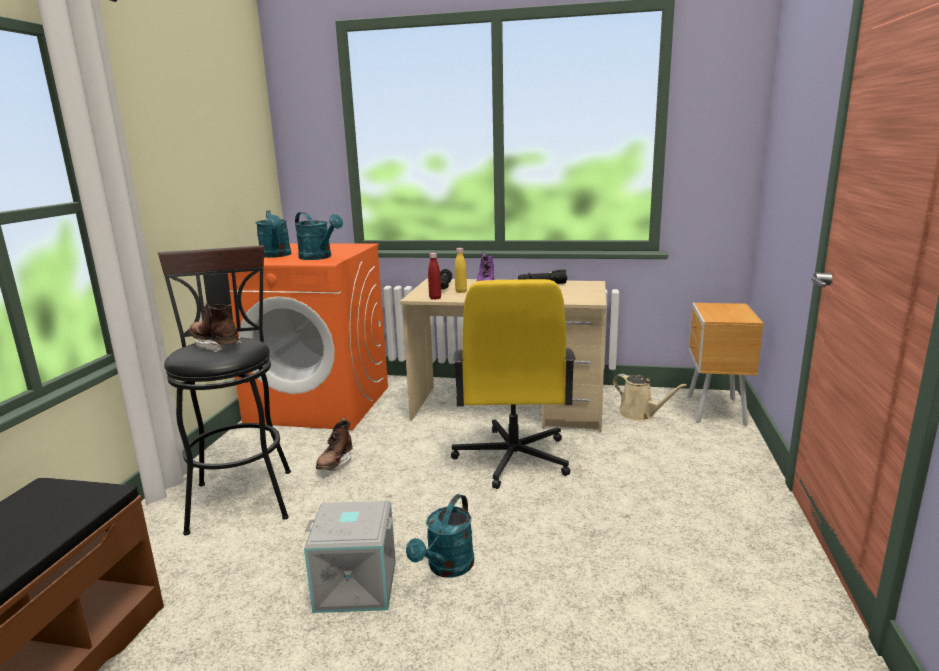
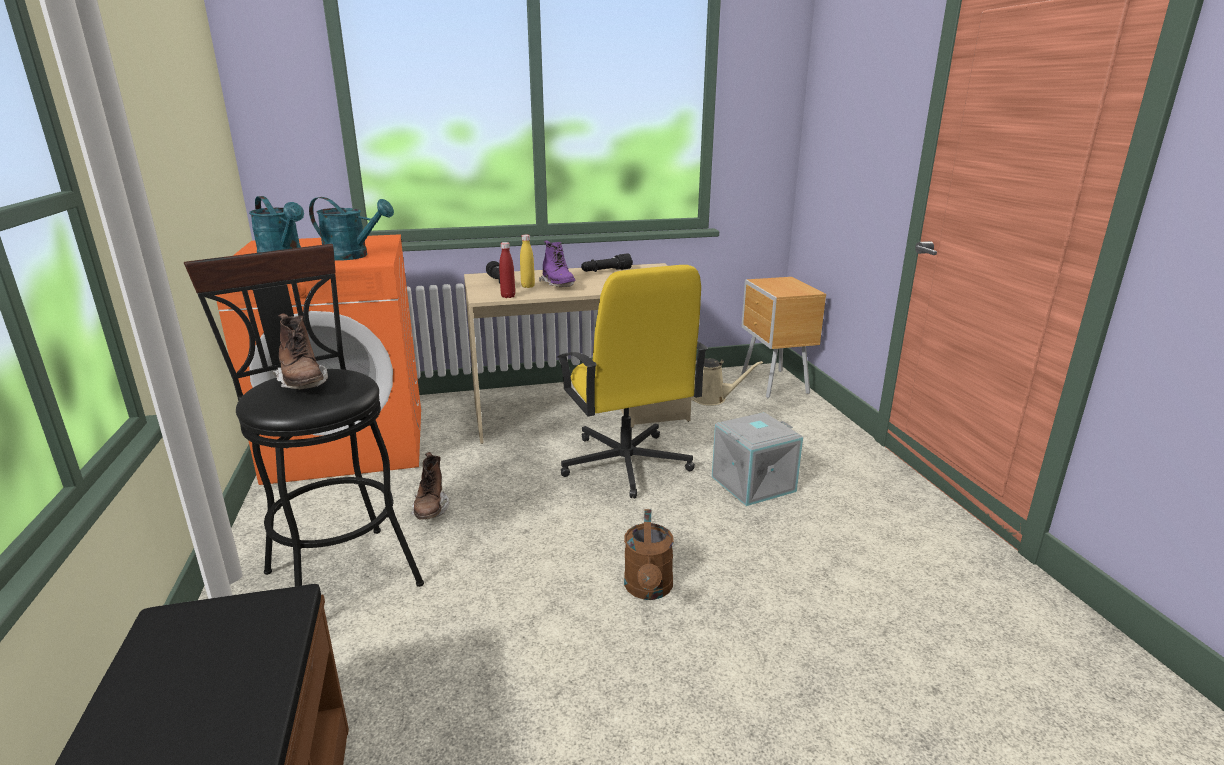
camera: 25 degrees left, 5 degrees up
(215, 345) = (303, 383): brown boot -> brown boot turned 135 degrees counterclockwise
(357, 584) = (568, 632): grey storage box -> grey storage box (752, 483)
(446, 568) = (648, 590): turquoise watering can -> brown watering can

